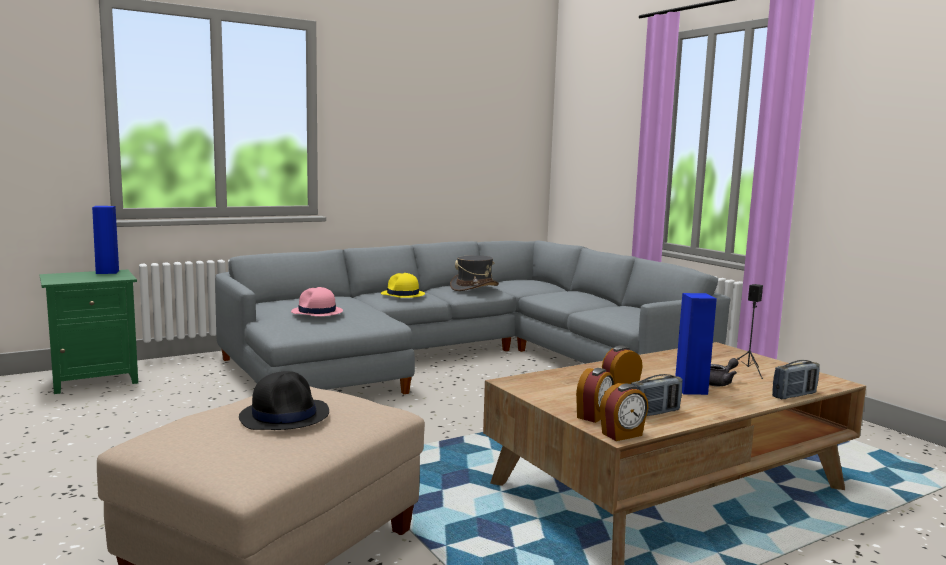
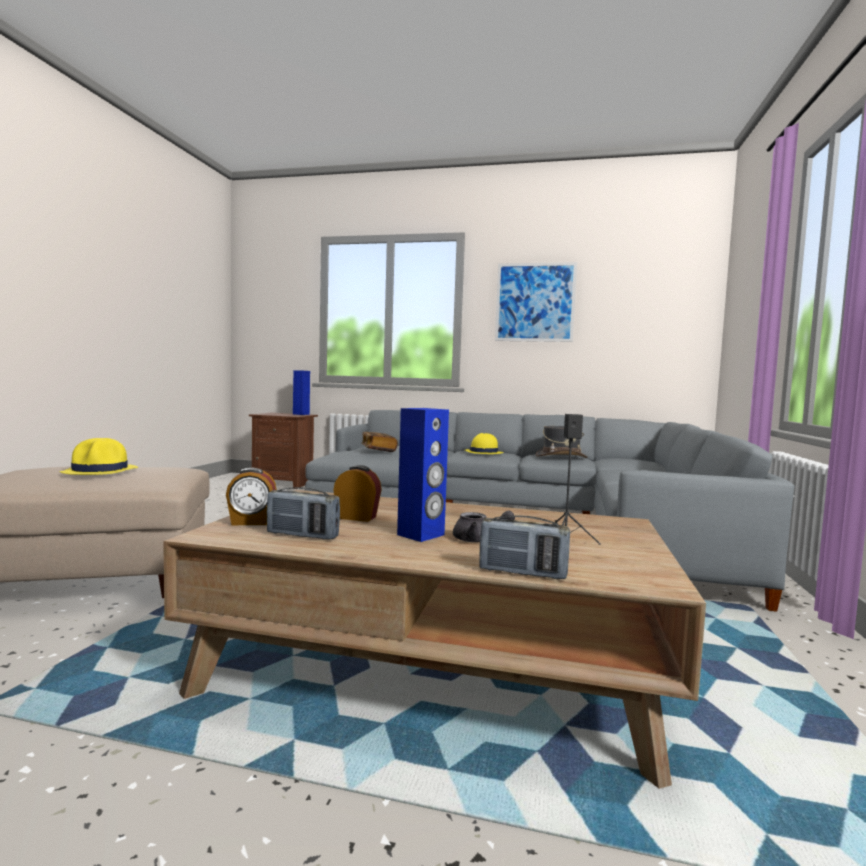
camera: 45 degrees right, 5 degrees down
(94, 380) = (284, 483): green nightstand -> brown nightstand
(285, 415) = (100, 471): black hat -> yellow hat
(317, 312) = (378, 450): pink hat -> book
(397, 114) = (535, 302): none -> picture
(622, 435) = (207, 536): alarm clock -> none

